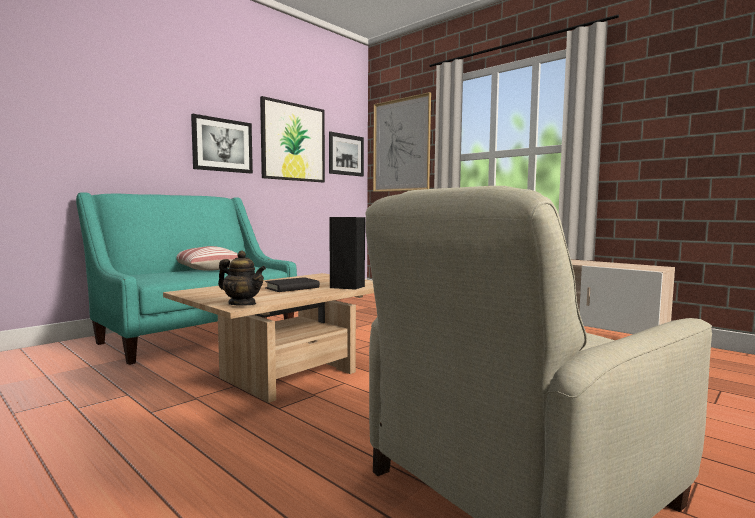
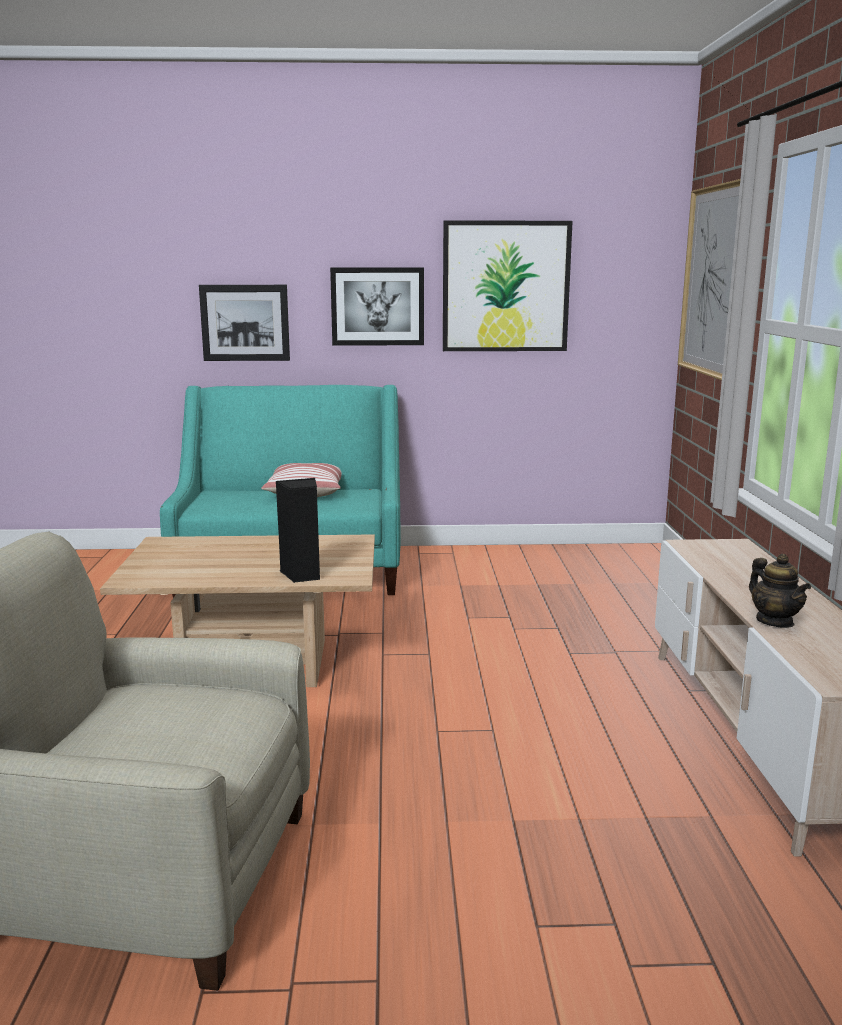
camera: 45 degrees right, 10 degrees up
(242, 304) = (138, 578): teapot -> teapot (775, 621)
(292, 288) = (250, 561): black book -> none
(346, 155) = (625, 295): picture -> picture (245, 323)

